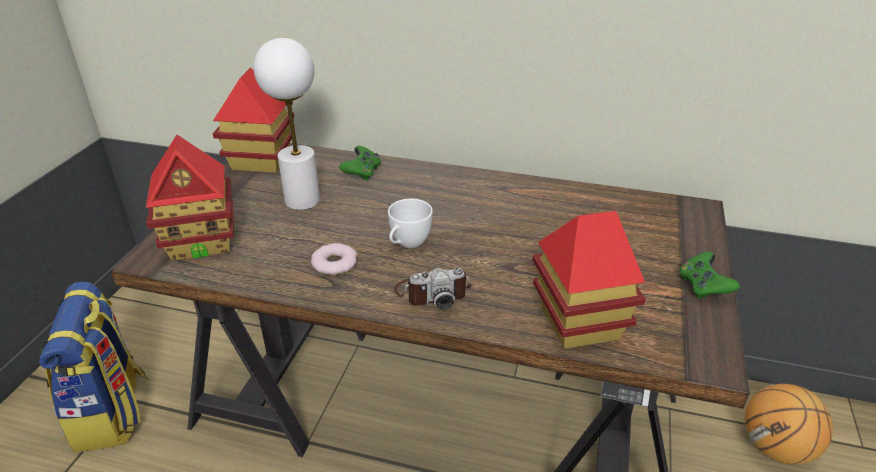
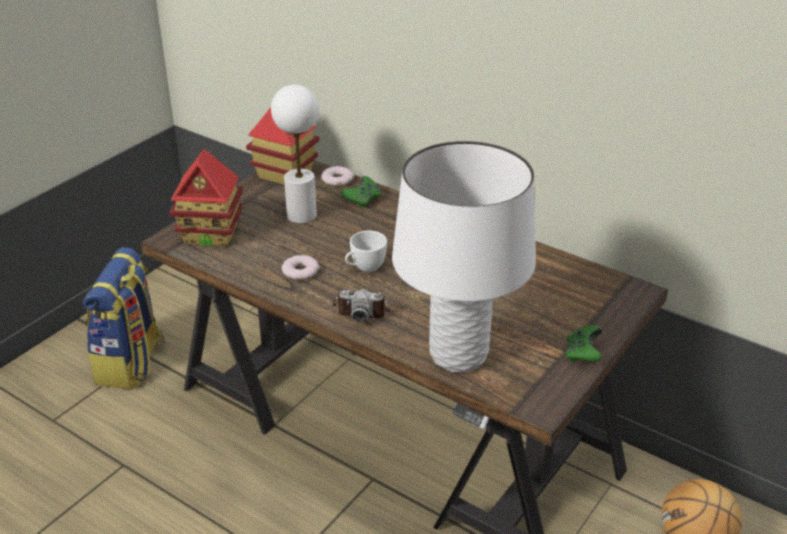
camera: 20 degrees right, 0 degrees up
(322, 157) = (337, 179): none -> donut
(578, 322) = (459, 355): toy house -> white table lamp

